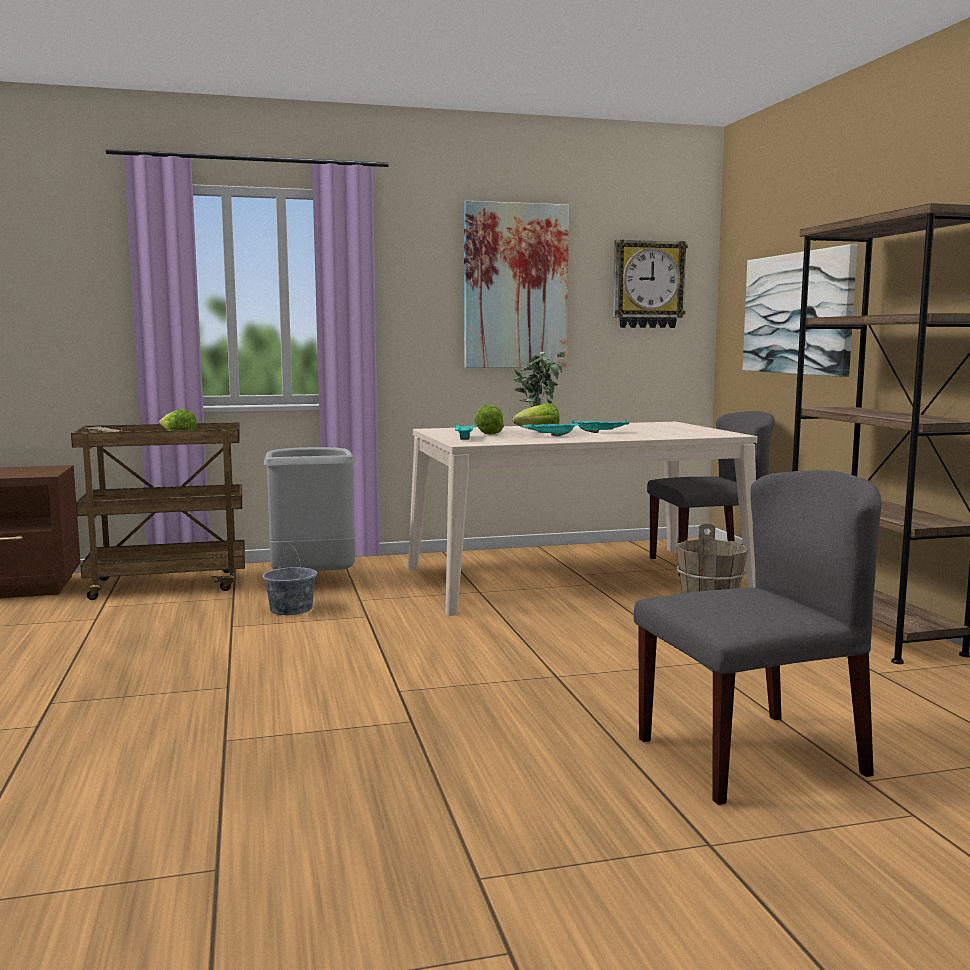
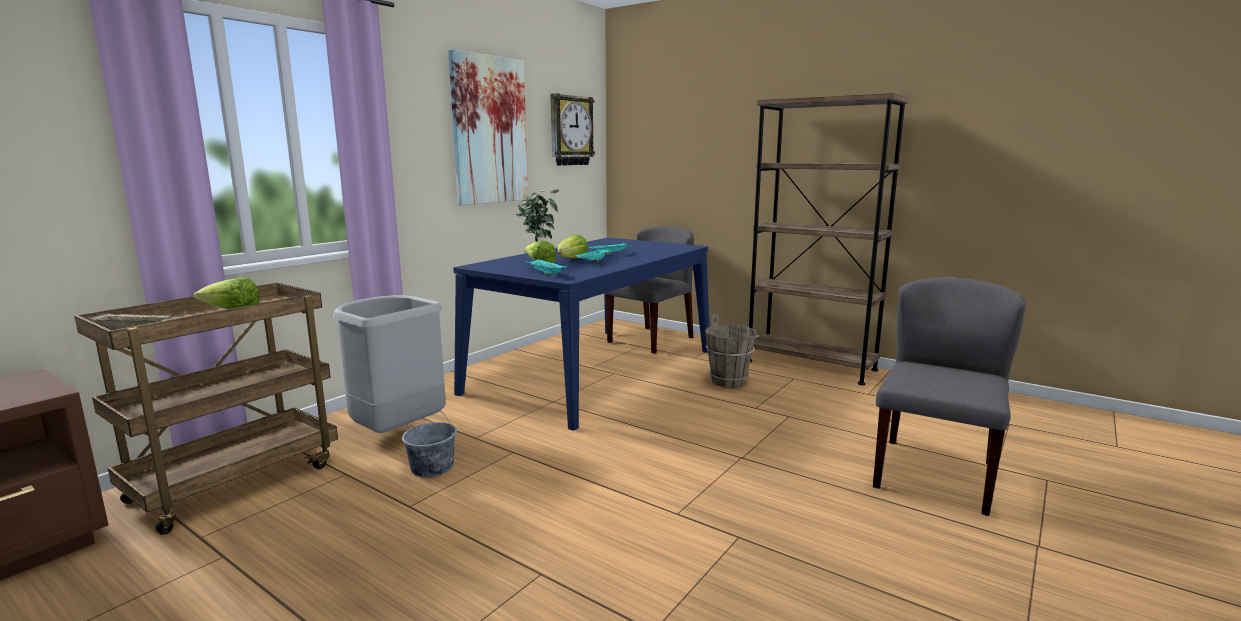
camera: 40 degrees left, 5 degrees up
(576, 578) = (594, 370): beige dining table -> blue dining table
(797, 313) = (700, 156): picture -> none

